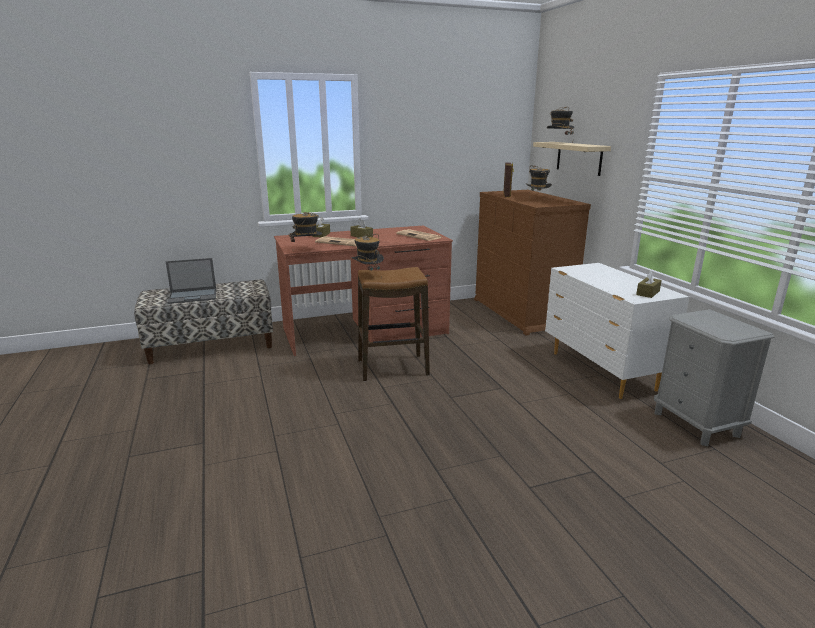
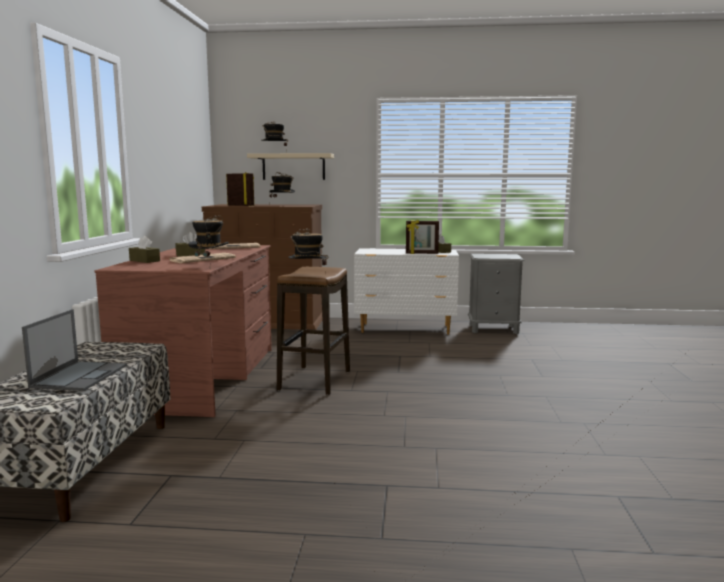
camera: 65 degrees left, 10 degrees down
(608, 288) = (421, 253): none -> picture frame

